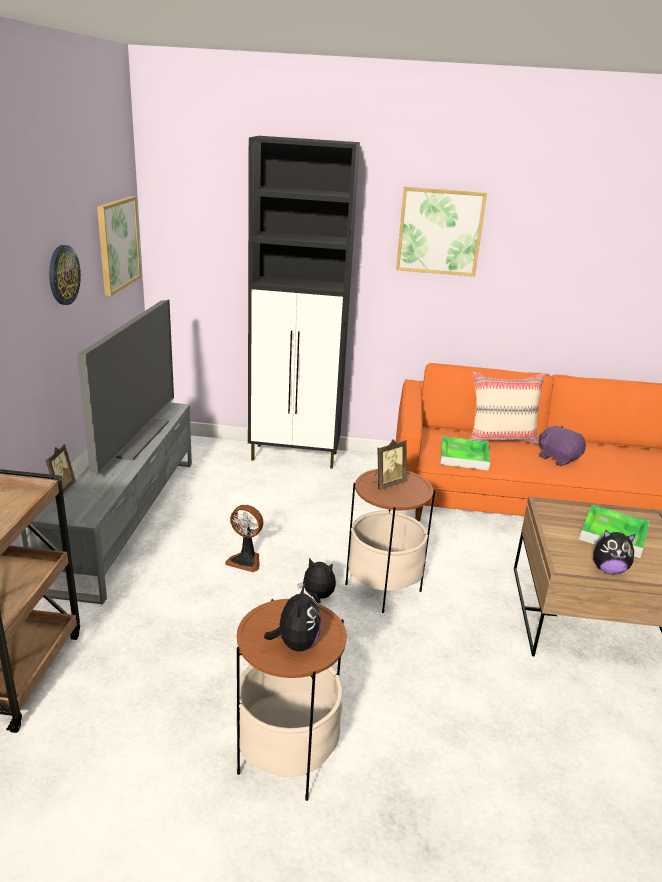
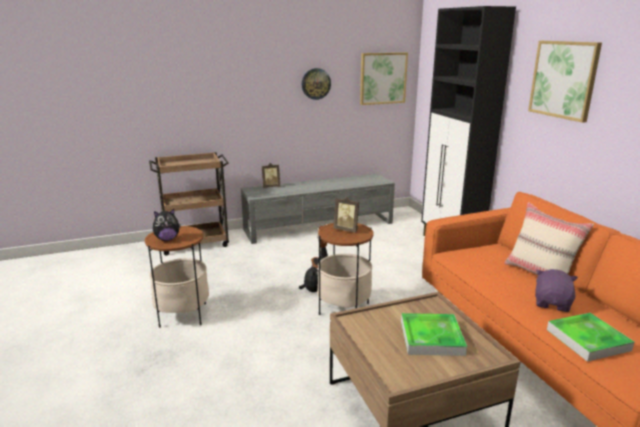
camera: 65 degrees right, 5 degrees down
(131, 437) = (337, 183): television -> none
(464, 456) = (475, 264): tray -> tray (587, 340)
(608, 570) = (368, 339): plush toy -> none

